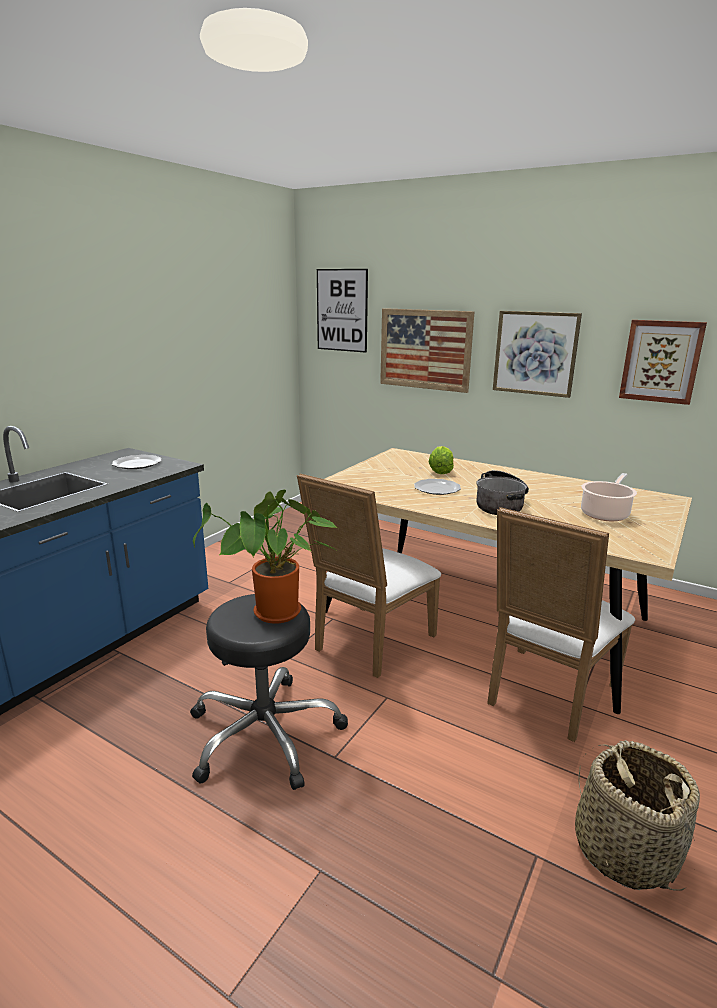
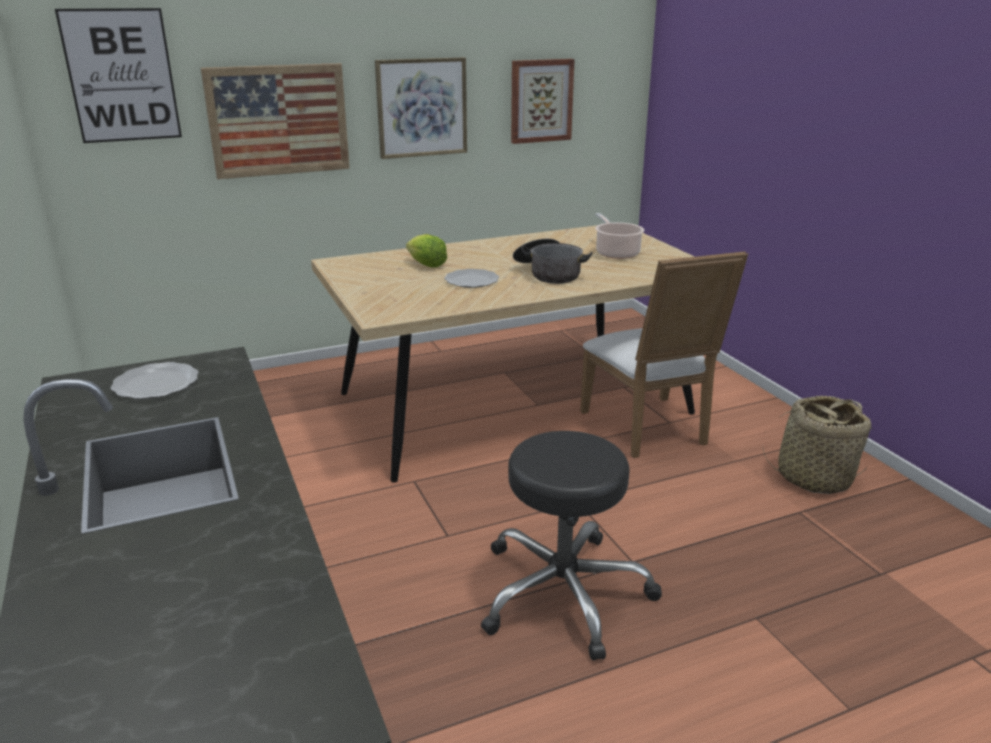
camera: 55 degrees left, 5 degrees up
(275, 616) = (580, 448): potted plant -> none
(369, 644) = (485, 478): white chair -> none

